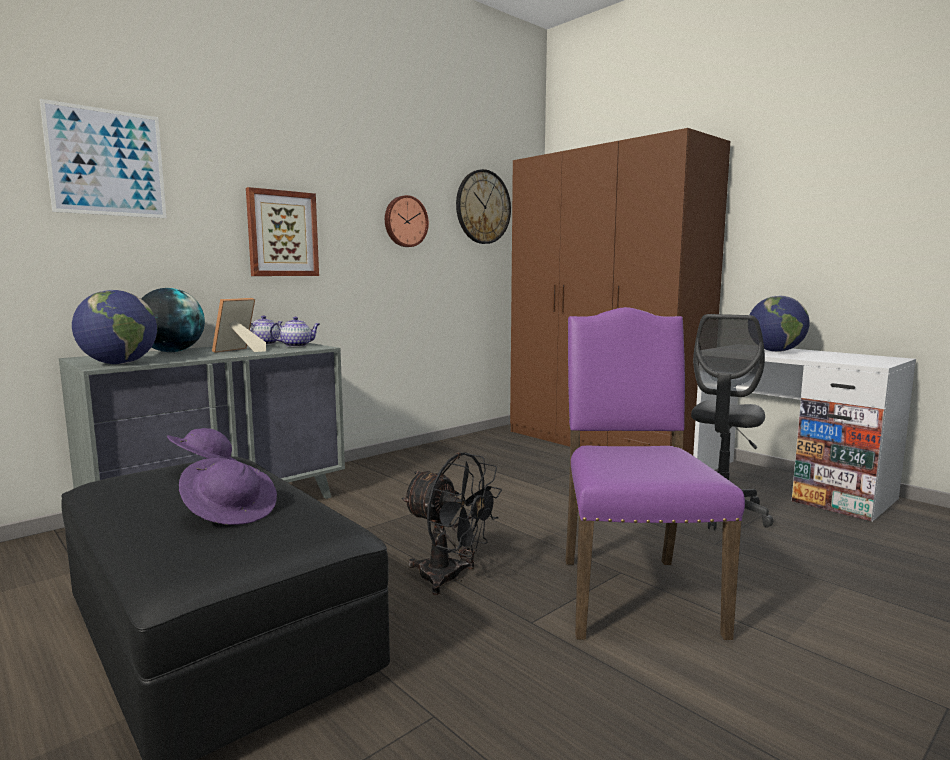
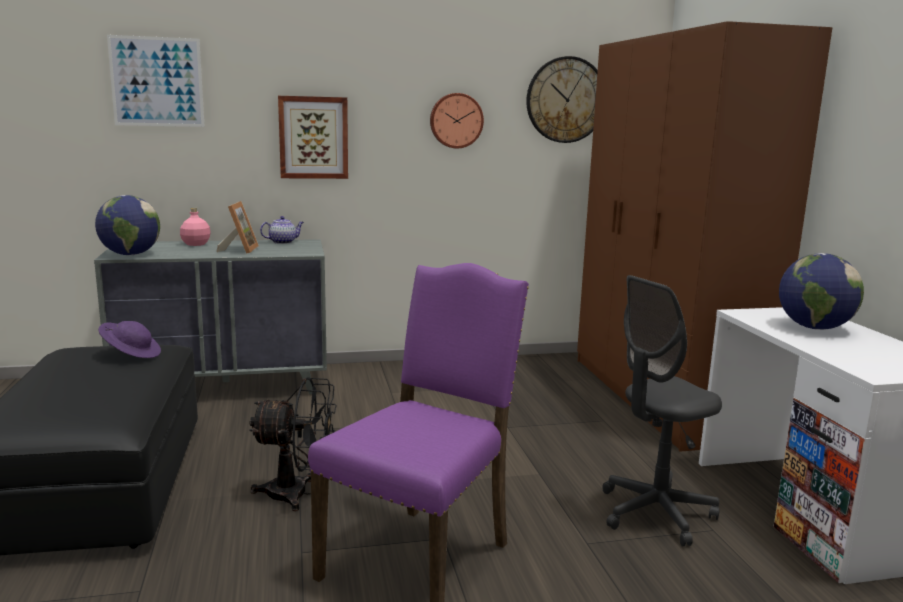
camera: 30 degrees right, 5 degrees up
(172, 352) = (196, 244): globe -> pink bottle
(231, 512) = (82, 394): purple hat -> none
(239, 351) = (240, 250): picture frame -> picture frame turned 120 degrees clockwise
(297, 345) = (299, 248): teapot -> none
(450, 578) = (298, 494): black fan -> black fan turned 60 degrees counterclockwise

